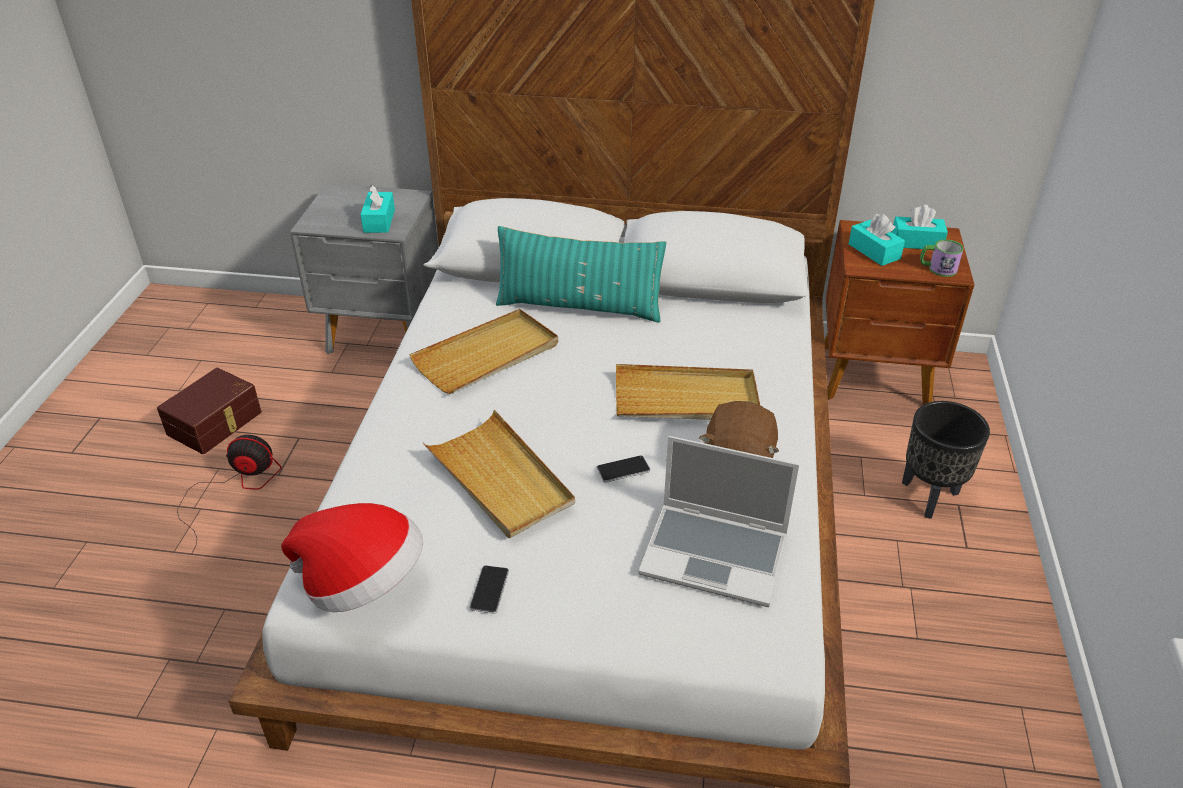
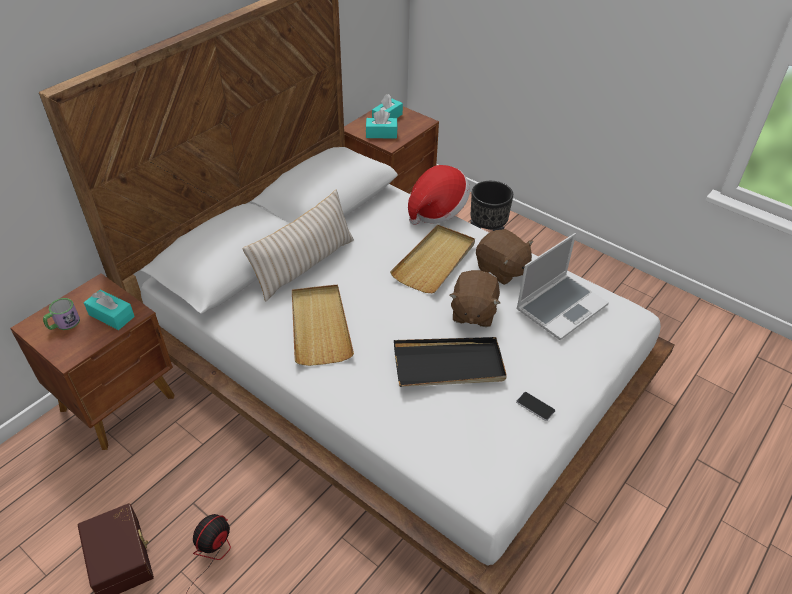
camera: 60 degrees left, 5 degrees up
(363, 583) = (497, 464): hat -> hat (436, 210)
(386, 334) = (120, 403): grey nightstand -> brown nightstand
(500, 478) = (449, 365): beige tray -> black tray
(579, 306) = (304, 265): turquoise pillow -> beige pillow
(623, 470) = (473, 312): phone -> brown plush toy
(937, 269) = (416, 124): mug -> mug (63, 324)

